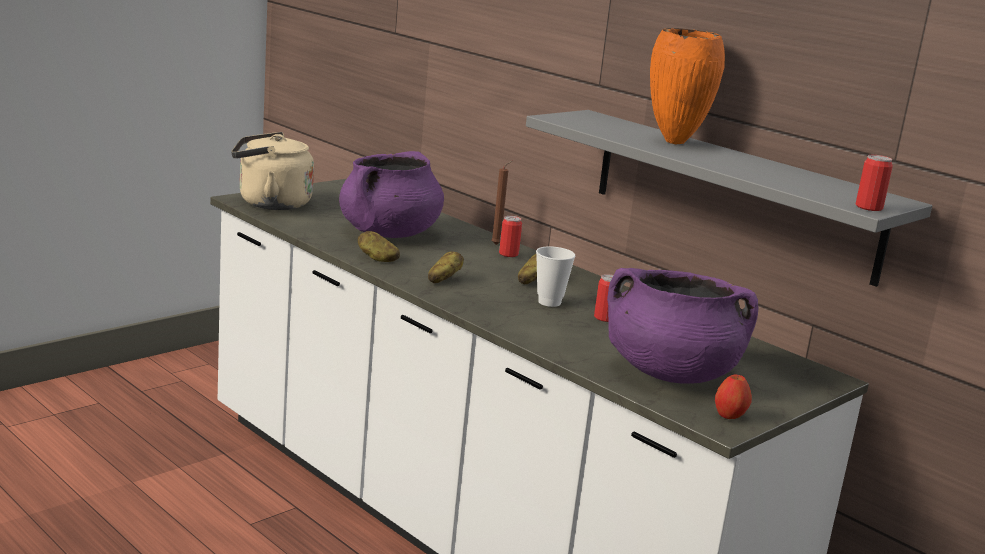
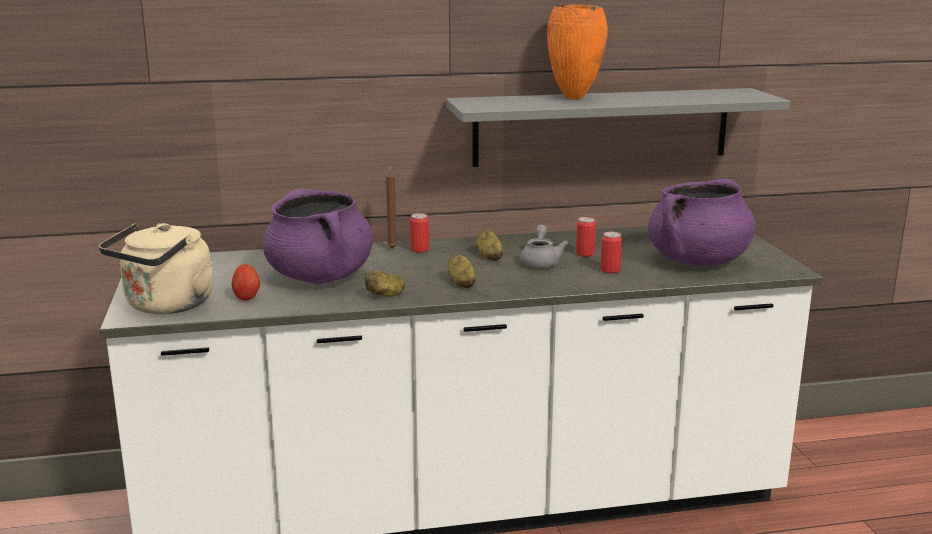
camera: 55 degrees left, 0 degrees up
(549, 302) = (541, 262): cup -> grey teapot
(730, 416) = (775, 264): apple -> apple (247, 297)
(869, 207) = (763, 97): can -> can (610, 270)

